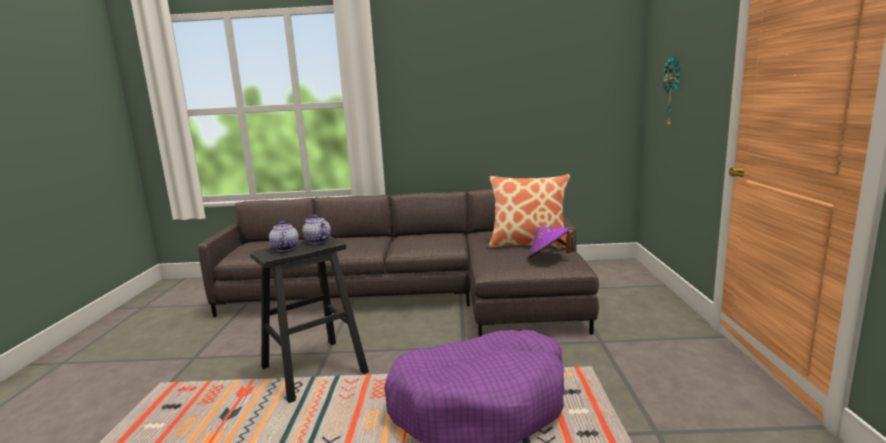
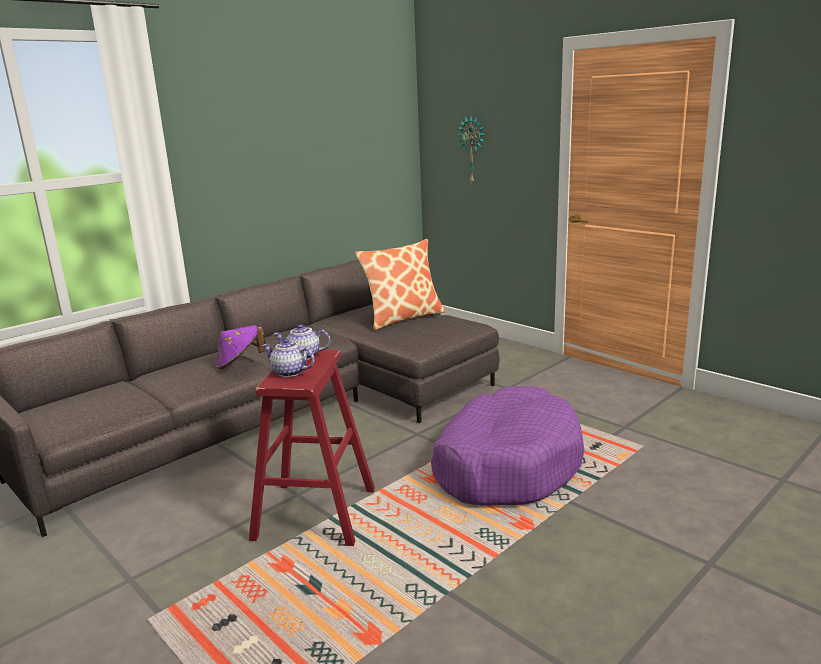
camera: 45 degrees left, 5 degrees up
(313, 369) = (315, 513): black stool -> red stool
(549, 257) = (447, 324): purple hat -> purple hat (239, 363)

